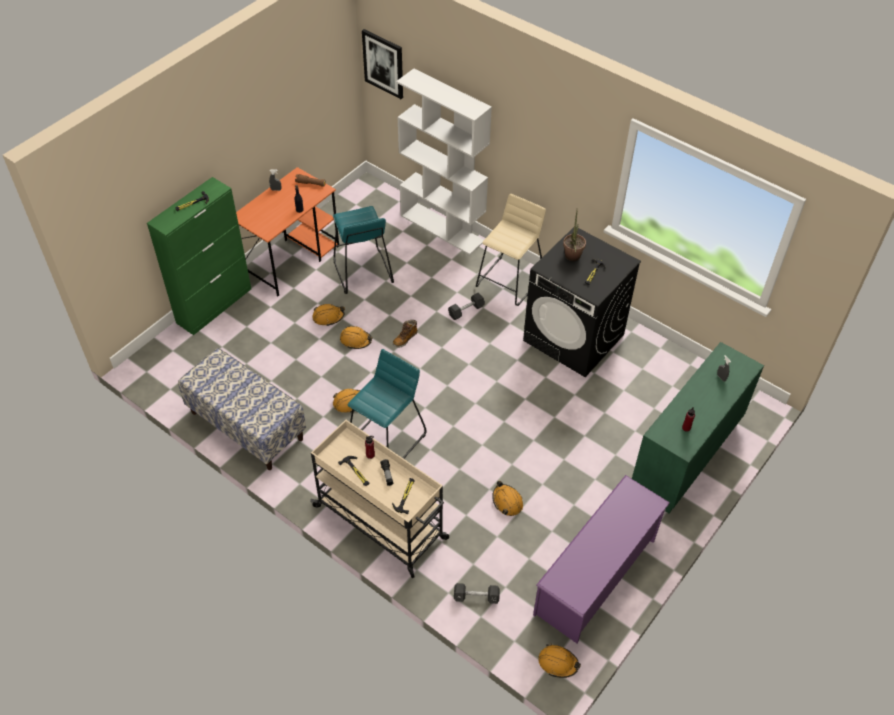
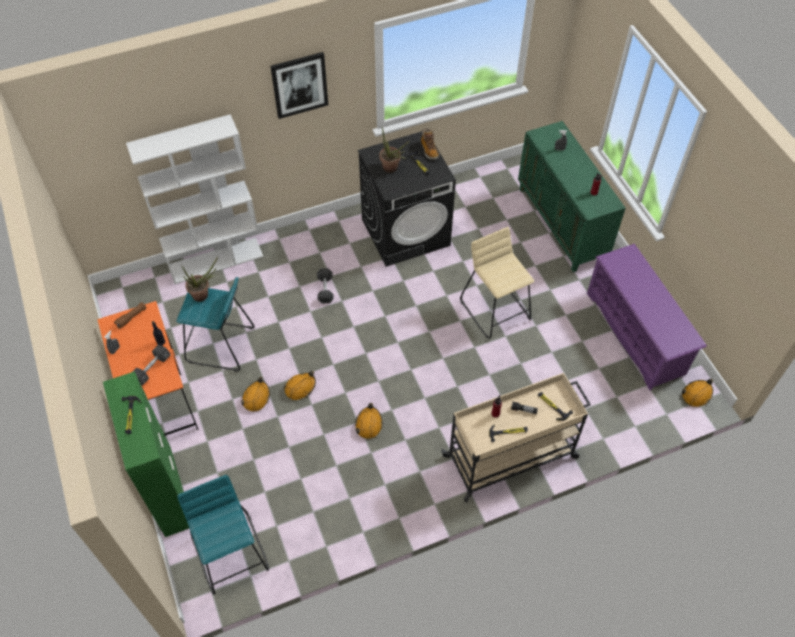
camera: 60 degrees left, 5 degrees up
(246, 426) = (341, 522): bench -> none
(367, 216) = (204, 295): none -> potted plant
(383, 63) = (81, 166): picture -> picture (299, 85)
(387, 440) = (428, 413): turquoise stool -> turquoise stool (231, 553)
(405, 339) = (325, 349): boot -> boot (429, 150)
(476, 597) = (616, 420): black dumbbell -> black dumbbell (152, 369)
(507, 502) = (539, 357): orange hard hat -> none
(509, 281) = (315, 243): beige stool -> beige stool (495, 309)

